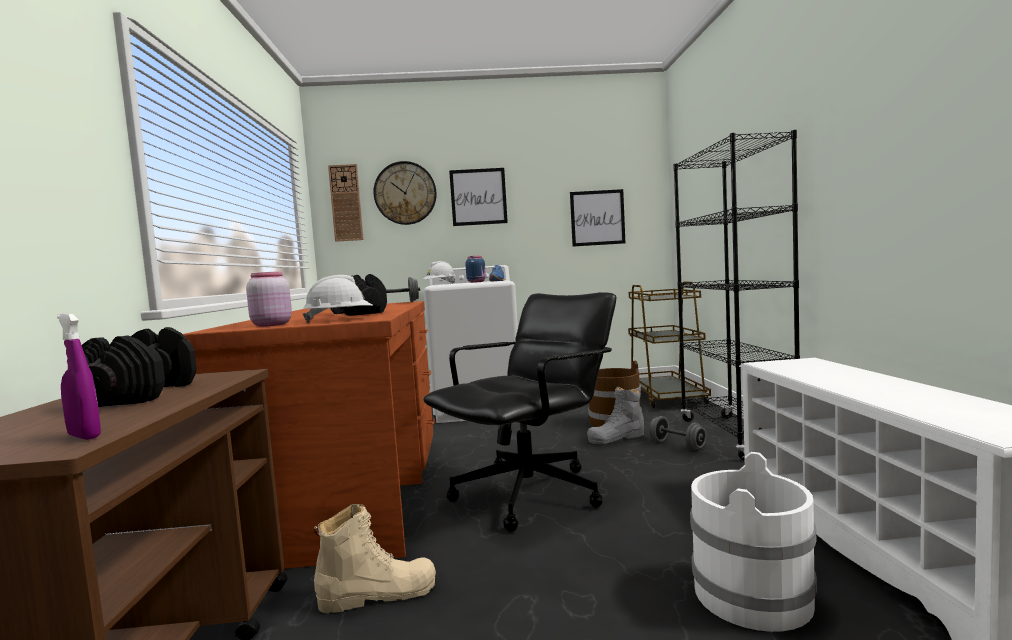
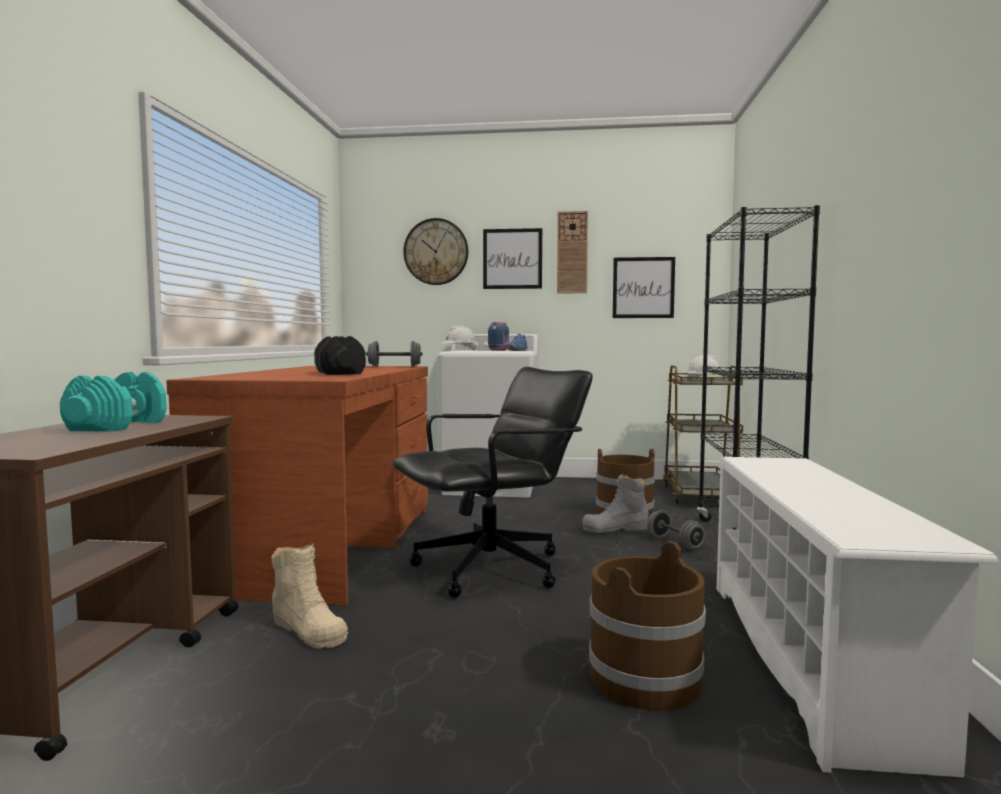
camera: 10 degrees right, 0 degrees up
(84, 436) = (53, 448): purple spray bottle -> none
(142, 394) = (118, 426): black dumbbell -> turquoise dumbbell
(270, 325) = (247, 377): pink jar -> none
(340, 320) = (308, 378): white hard hat -> white hard hat (705, 381)
(346, 203) = (375, 259): wall clock -> wall clock (572, 252)
(378, 594) = (308, 630): beige boot -> beige boot turned 45 degrees clockwise
(752, 595) = (645, 679): white bucket -> brown bucket

